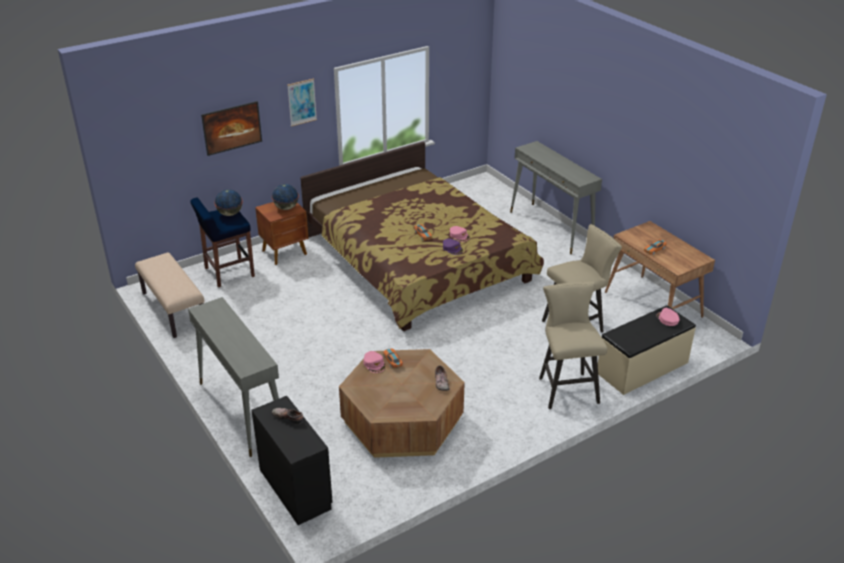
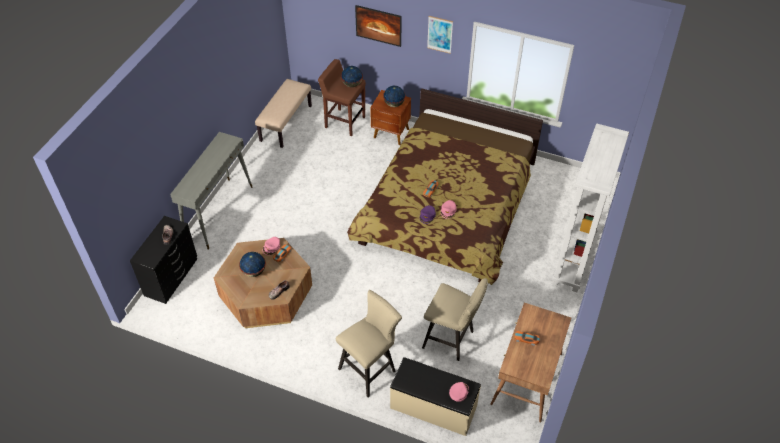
camera: 55 degrees right, 15 degrees up
(228, 272) = (344, 122): blue stool -> brown stool
(395, 389) = (254, 272): none -> globe
(551, 228) = (574, 261): grey console table -> white bookcase

